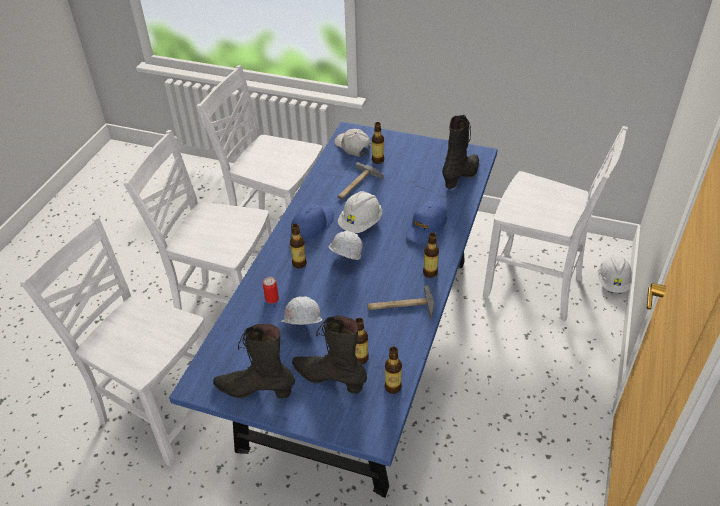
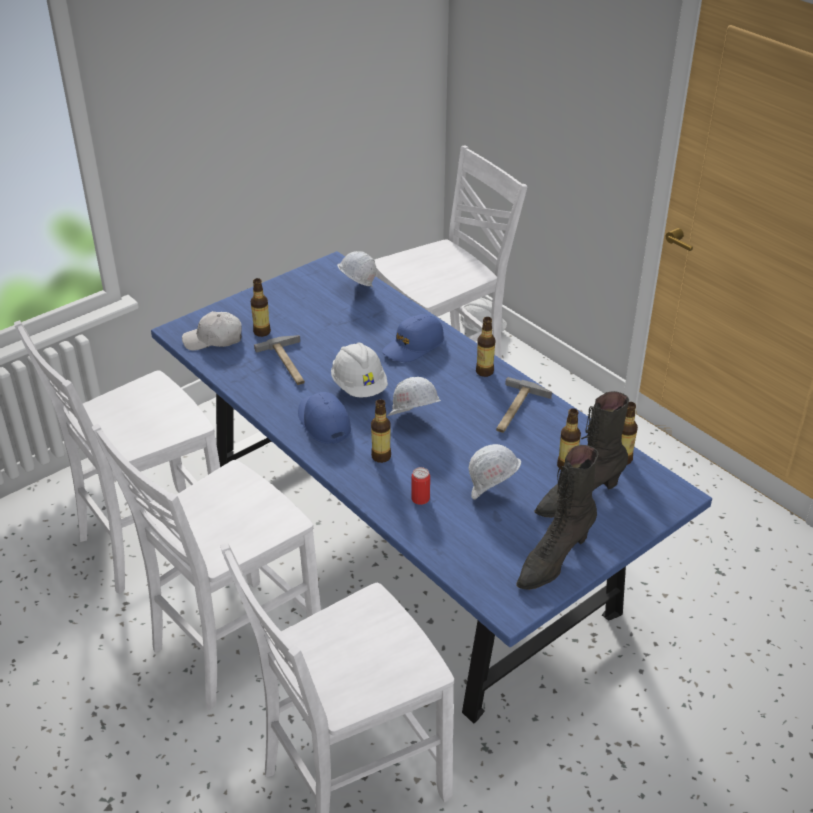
camera: 60 degrees left, 5 degrees down
(426, 227) = (413, 346): blue cap -> blue cap turned 75 degrees clockwise
(461, 176) = (356, 290): black boot -> white hard hat

